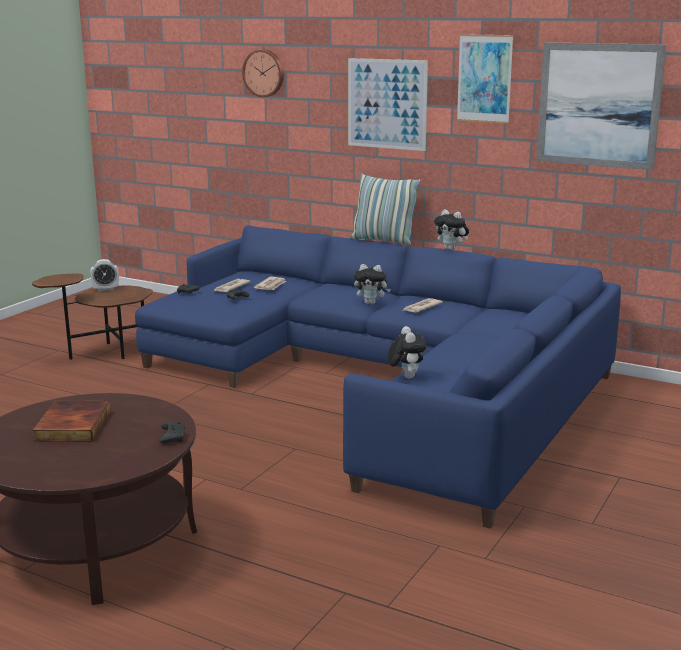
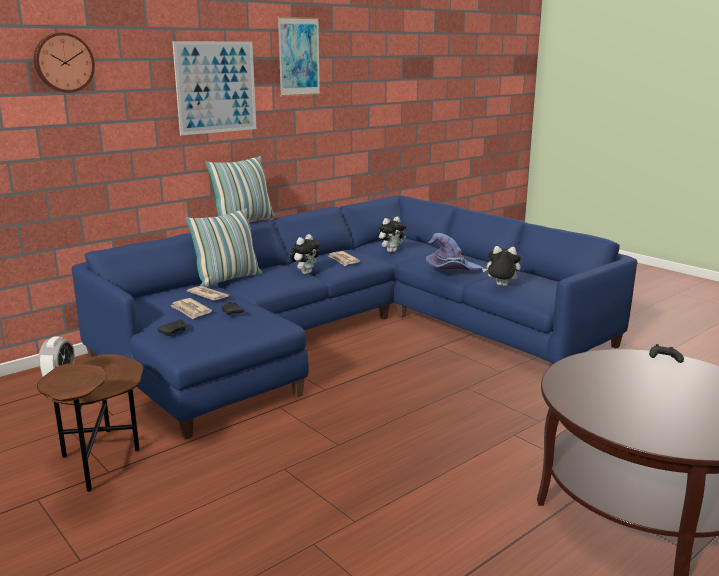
camera: 70 degrees left, 0 degrees up
(71, 425) = (634, 399): book -> none
(322, 284) = (227, 279): none -> pillow
(440, 350) = (451, 270): none -> purple hat
(451, 249) = (305, 211): plush toy -> plush toy (391, 251)
(598, 105) = (374, 73): picture -> none

